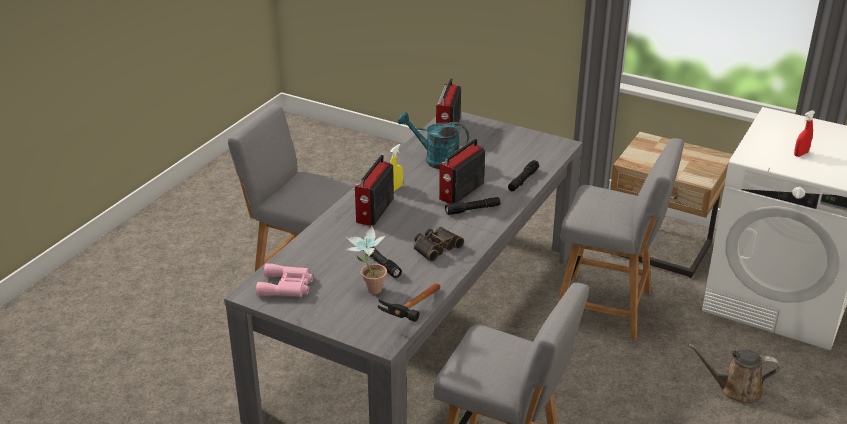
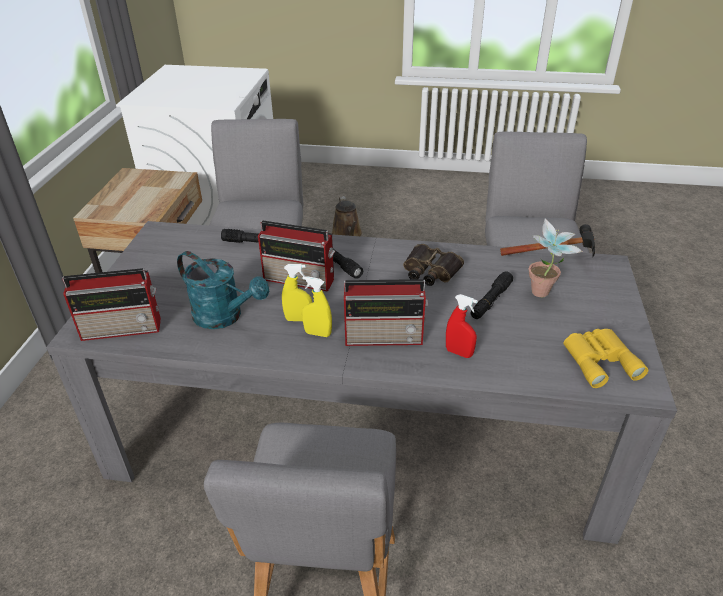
camera: 110 degrees left, 5 degrees up
(287, 286) = (599, 360): pink binoculars -> yellow binoculars
(415, 184) = (298, 319): none -> yellow spray bottle
(436, 160) = (225, 317): turquoise watering can -> turquoise watering can turned 60 degrees counterclockwise
(801, 154) = (210, 88): red spray bottle -> red spray bottle (459, 353)

